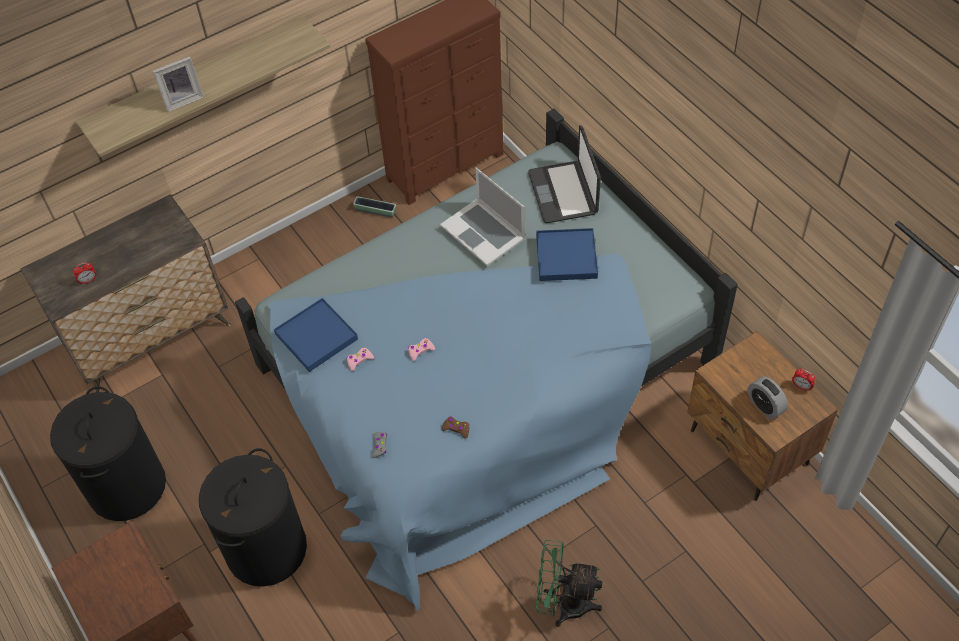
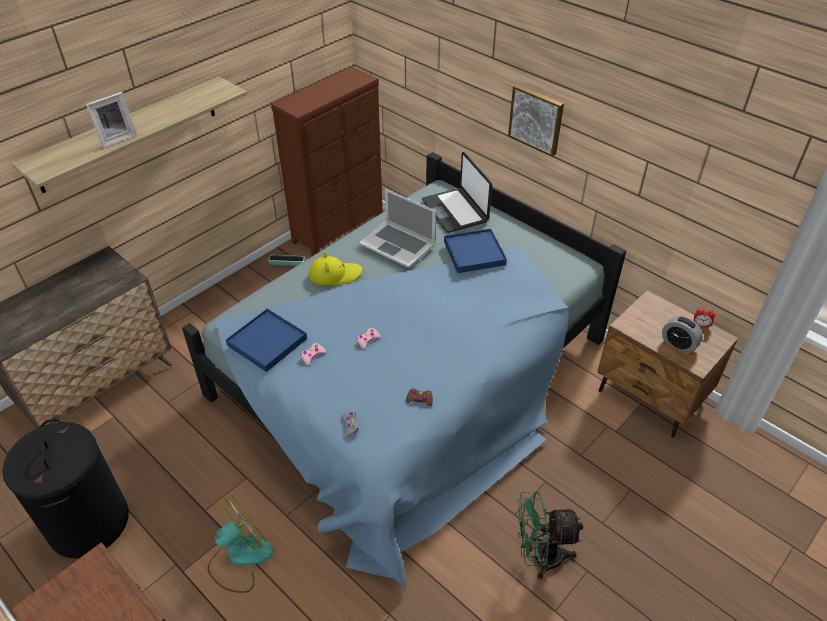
camera: 15 degrees left, 10 degrees down
(88, 280) = (34, 322): alarm clock -> none
(266, 548) = (240, 557): black laundry basket -> fan
(405, 261) = (334, 274): none -> yellow hat
(656, 116) = (536, 119): none -> picture

